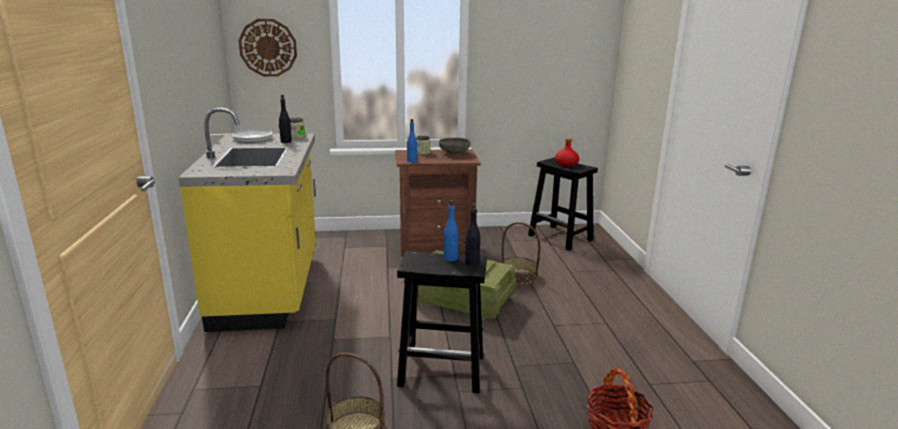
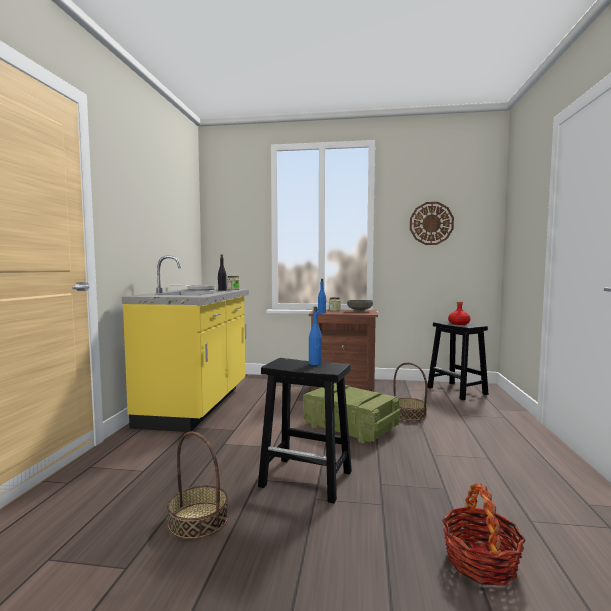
camera: 15 degrees right, 15 degrees down
(268, 47) = (228, 235): wall clock -> wall clock (431, 223)
(471, 263) = (332, 366): black bottle -> none

